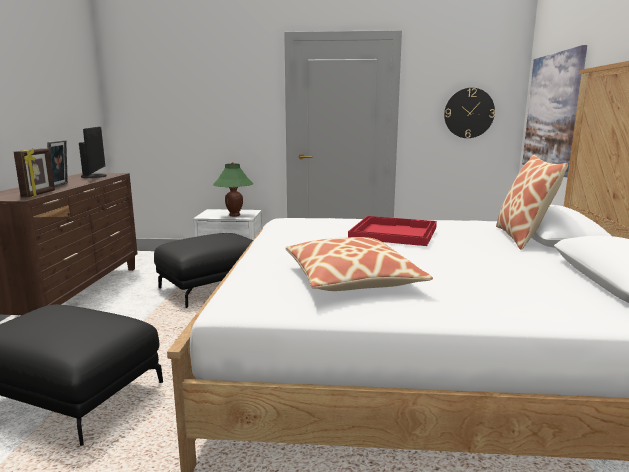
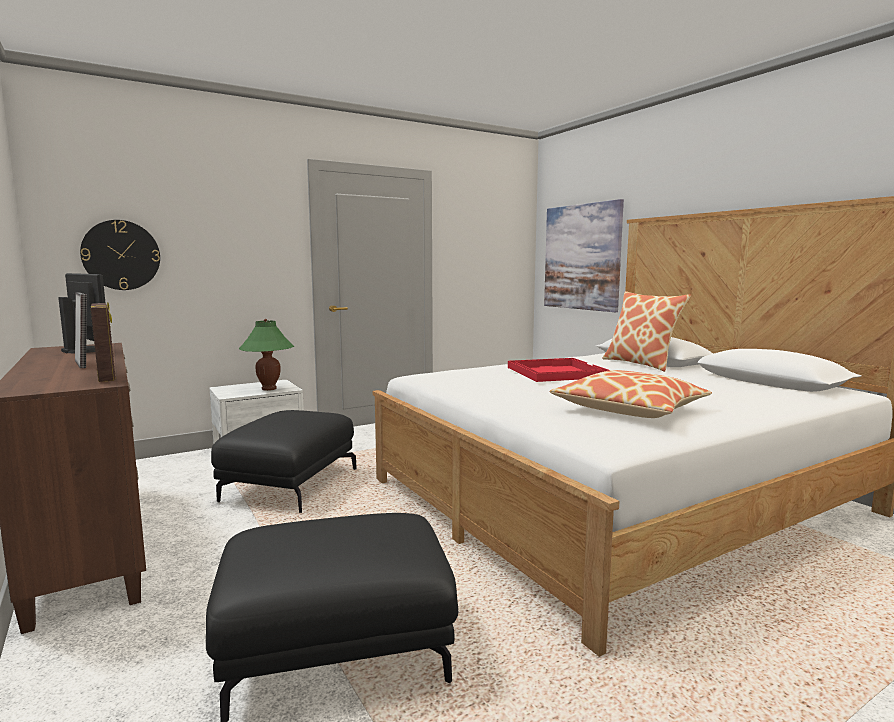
camera: 35 degrees left, 5 degrees down
(469, 113) = (493, 258): wall clock -> wall clock (121, 255)

